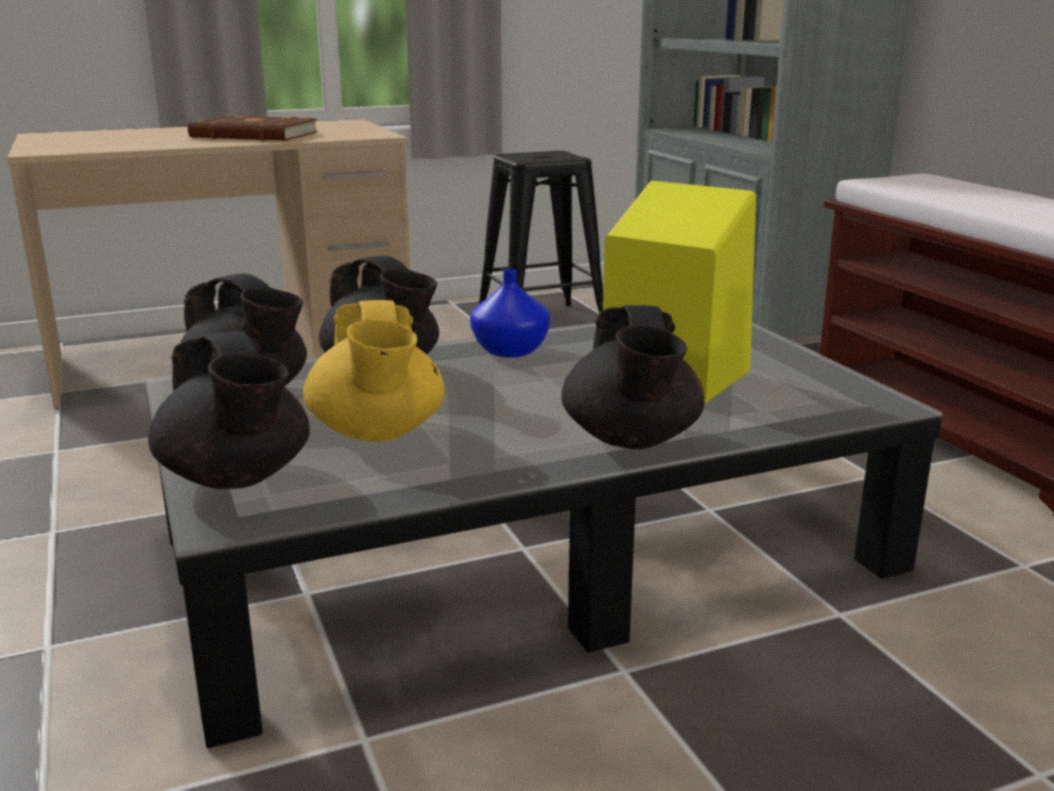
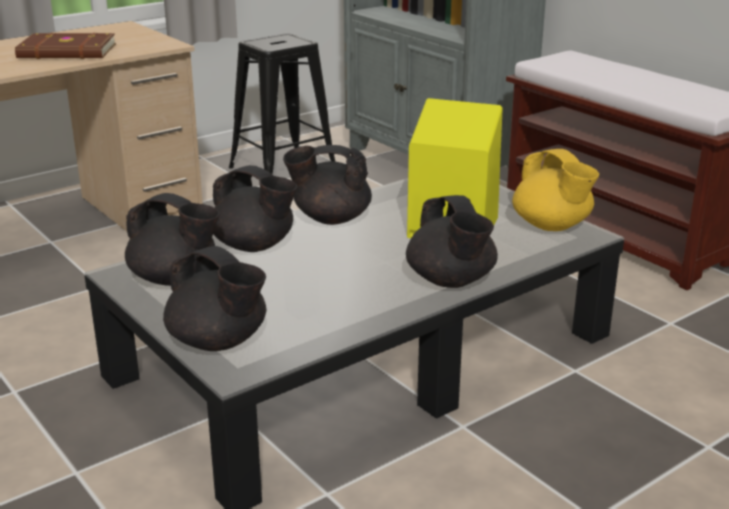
camera: 15 degrees left, 5 degrees up
(377, 433) = (286, 296): yellow teapot -> yellow teapot (551, 226)
(509, 350) = (330, 218): blue vase -> black teapot

